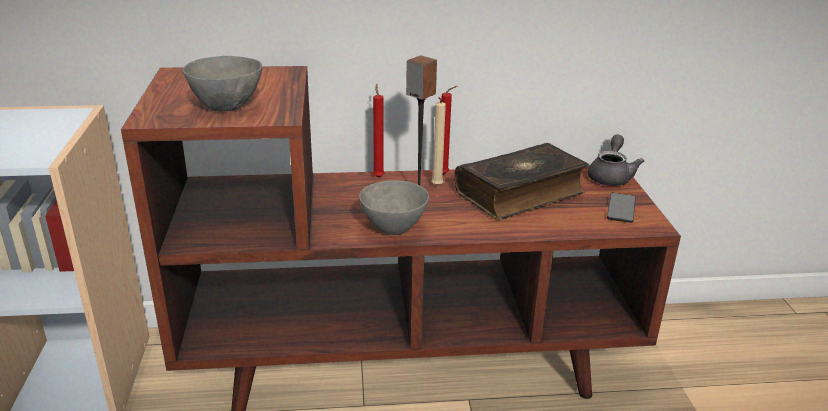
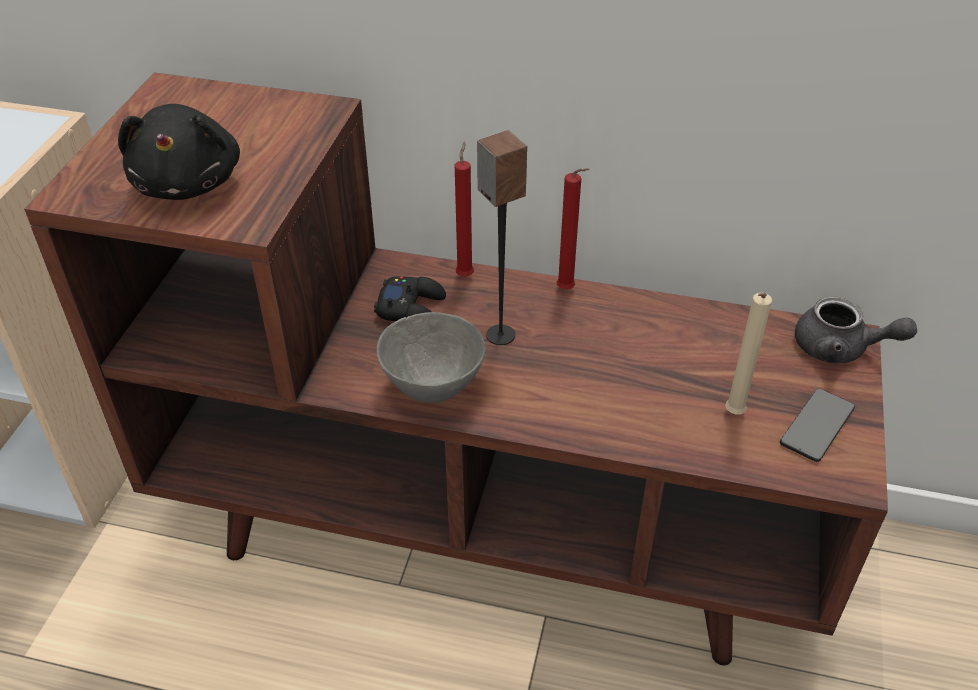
camera: 20 degrees right, 15 degrees up
(227, 107) = (189, 183): grey bowl -> black plush toy
(355, 196) = (412, 308): none -> black game controller
(436, 187) = (541, 314): beige candle -> beige candle (732, 415)
(521, 193) = (666, 356): book -> none
(611, 176) = (840, 349): grey teapot -> grey teapot turned 75 degrees clockwise

